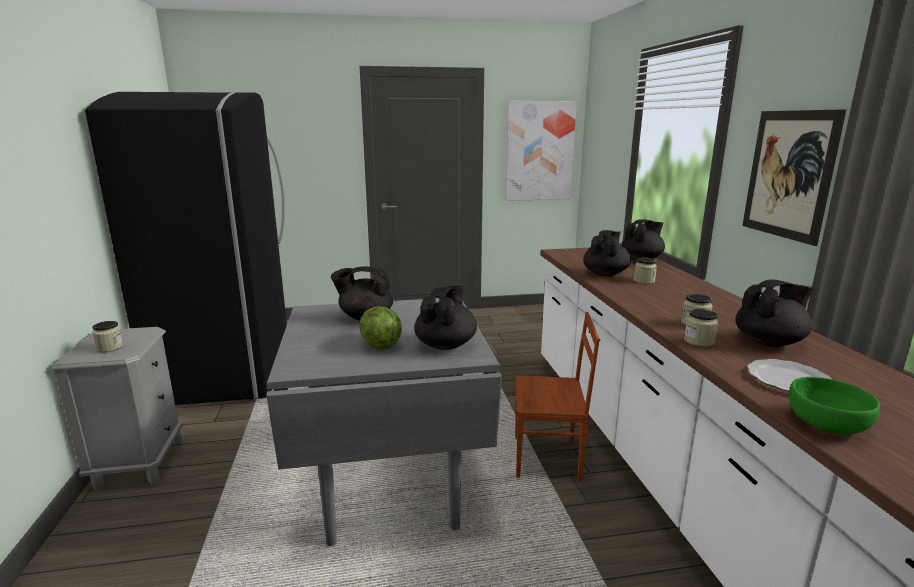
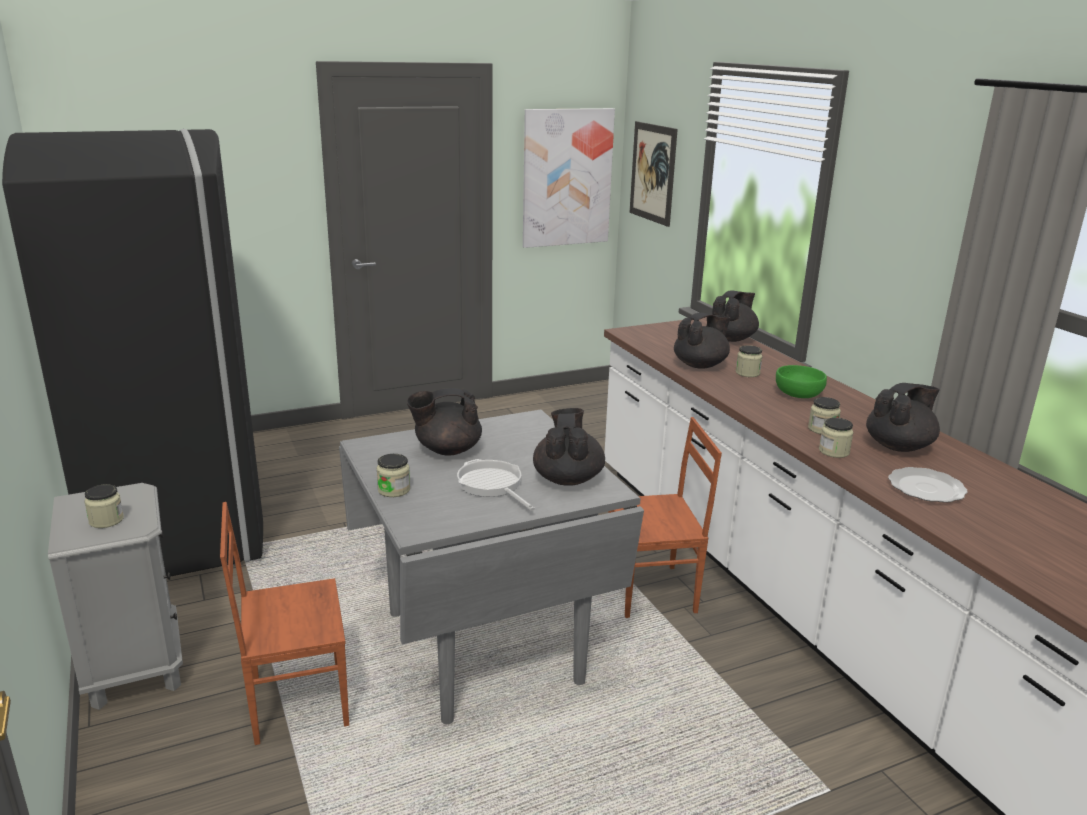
camera: 15 degrees left, 5 degrees up
(230, 506) = (297, 700): none -> brown chair
(301, 341) = (394, 490): none -> jar
(380, 344) = (492, 485): lettuce -> frying pan
(605, 274) = (700, 365): black teapot -> black teapot turned 45 degrees clockwise
(789, 174) = (903, 254): picture -> picture (652, 173)
(827, 424) = (967, 530): green bowl -> green bowl (798, 394)

